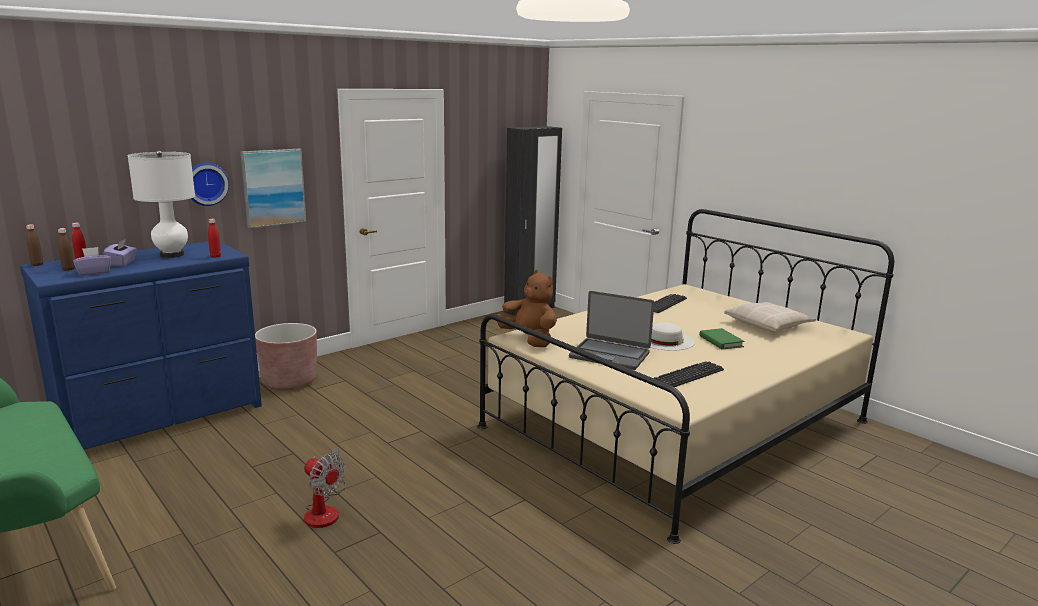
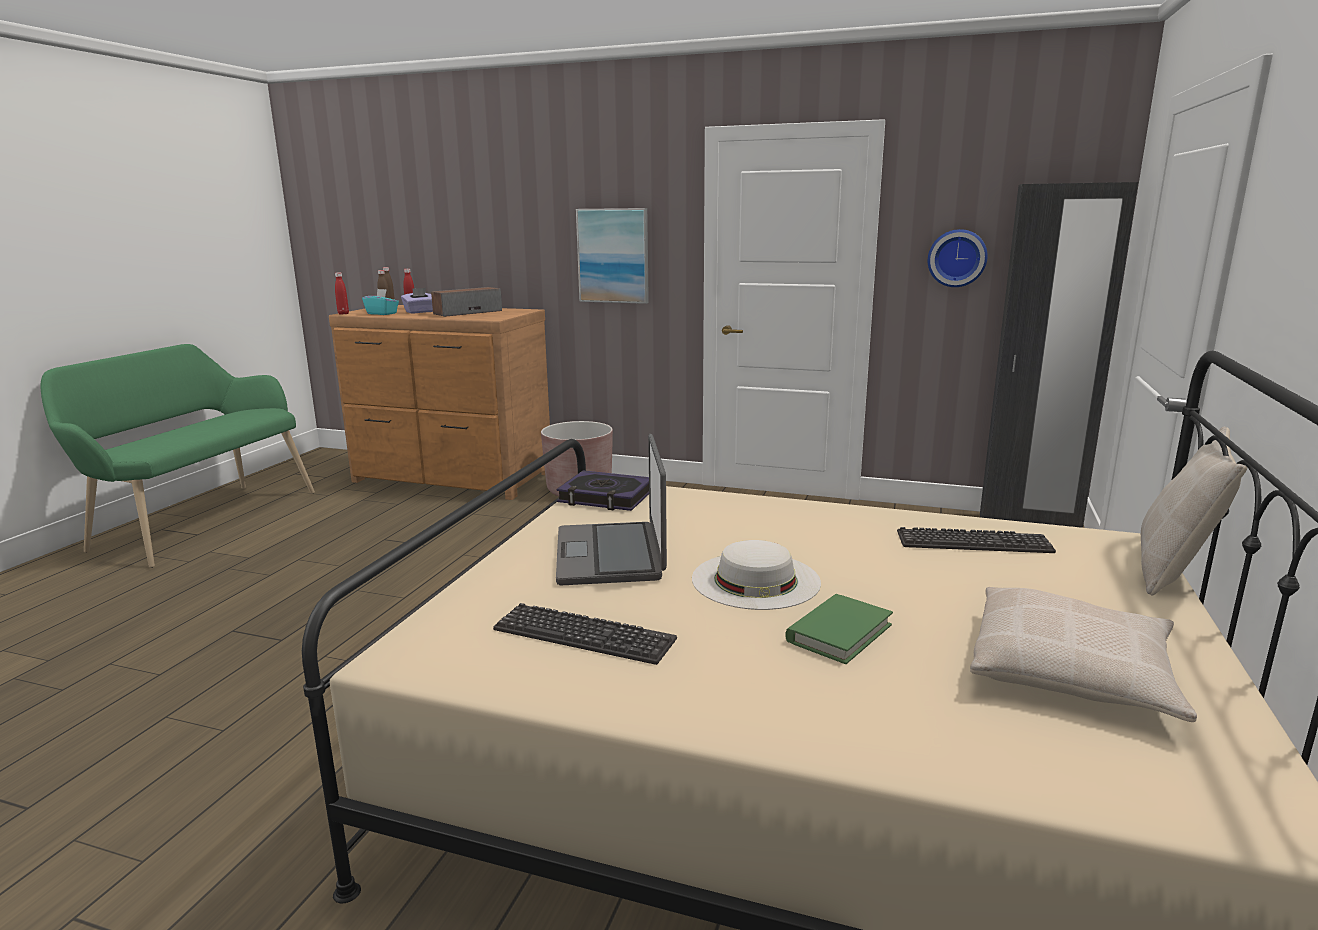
camera: 60 degrees right, 0 degrees up
(94, 272) = (382, 313): purple tissue box -> turquoise tissue box
(162, 416) = (452, 478): blue dresser -> brown dresser
(172, 255) = (467, 312): white table lamp -> speaker
(205, 184) = (541, 244): wall clock -> wall clock (957, 258)
(215, 256) = (480, 318): red bottle -> red bottle (343, 314)
(325, 510) = (316, 597): fan -> none
(529, 340) = (605, 497): brown plush toy -> book
(714, 292) = (1174, 571): none -> beige pillow

